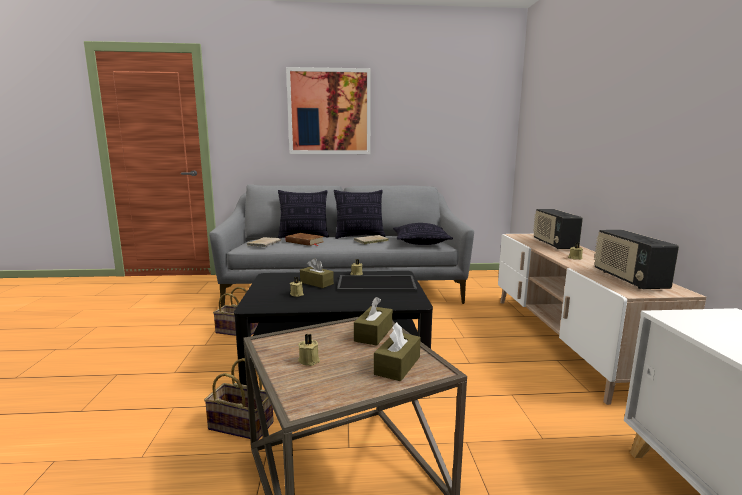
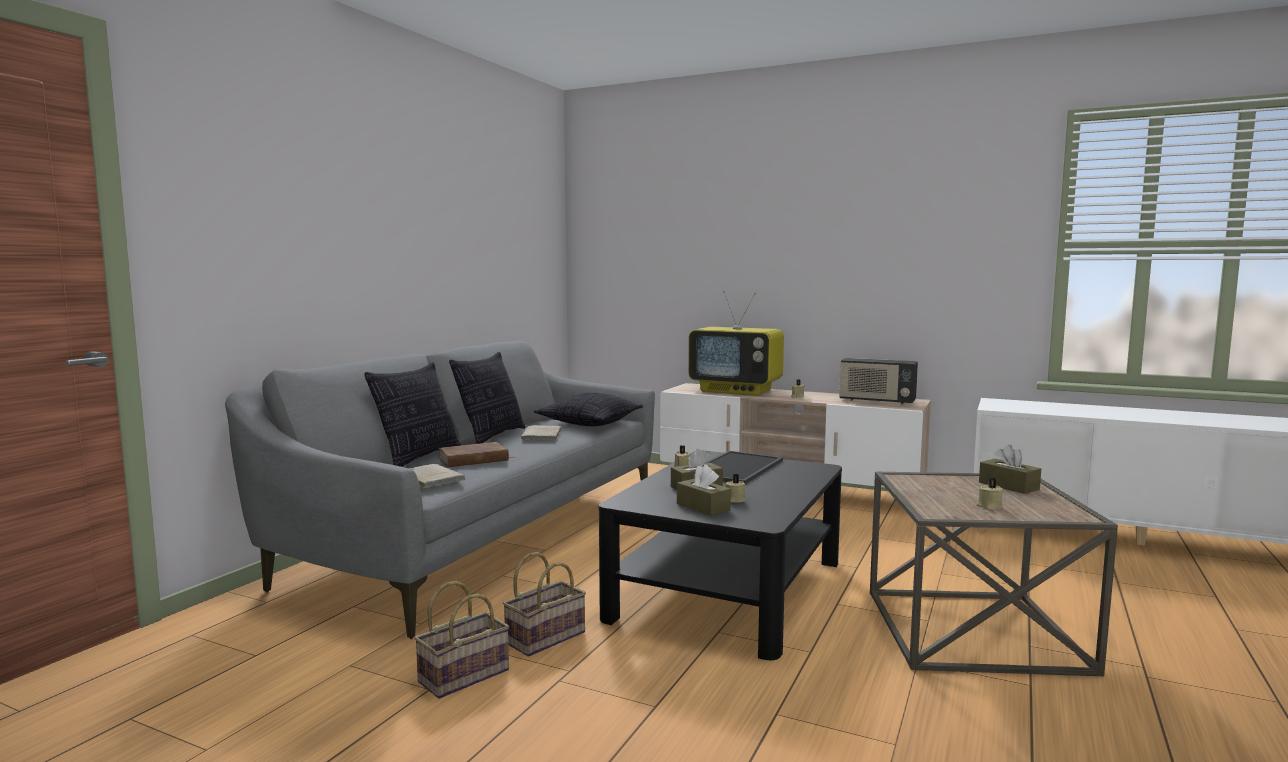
camera: 60 degrees left, 5 degrees down
(243, 425) = (856, 668): basket -> basket (465, 674)
(329, 112) = (367, 214): picture -> none
(373, 334) = (936, 481): brown tissue box -> brown tissue box (703, 507)
(553, 244) = (737, 390): radio -> television

